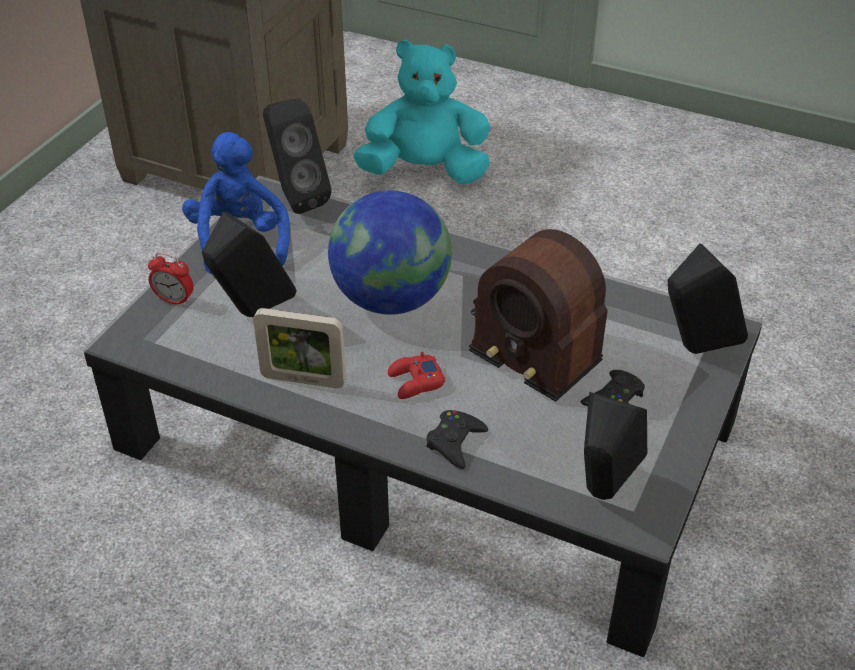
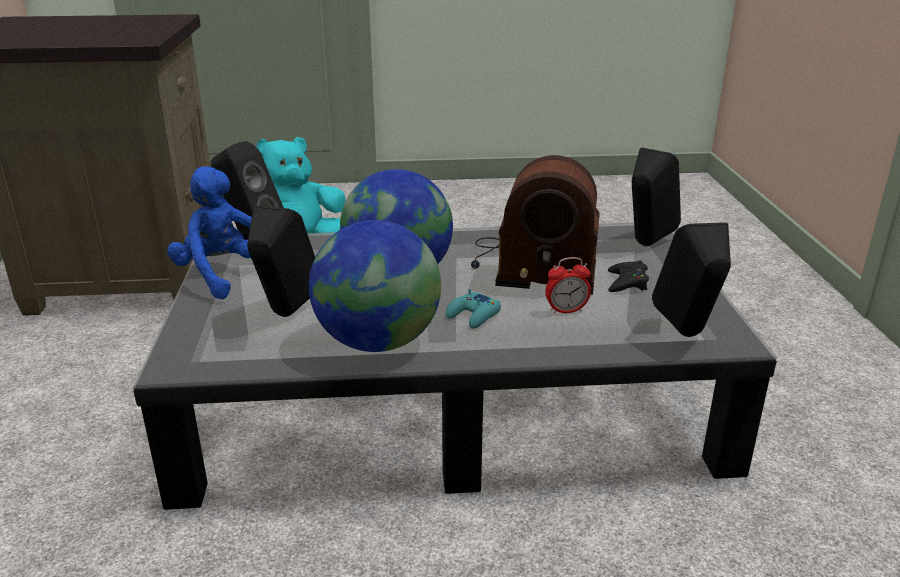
camera: 30 degrees left, 15 degrees down
(174, 300) = (200, 326): alarm clock -> alarm clock (566, 311)
(303, 380) = (378, 342): picture frame -> globe
(415, 382) = (473, 316): red game controller -> turquoise game controller
(455, 442) = (547, 340): black game controller -> none

